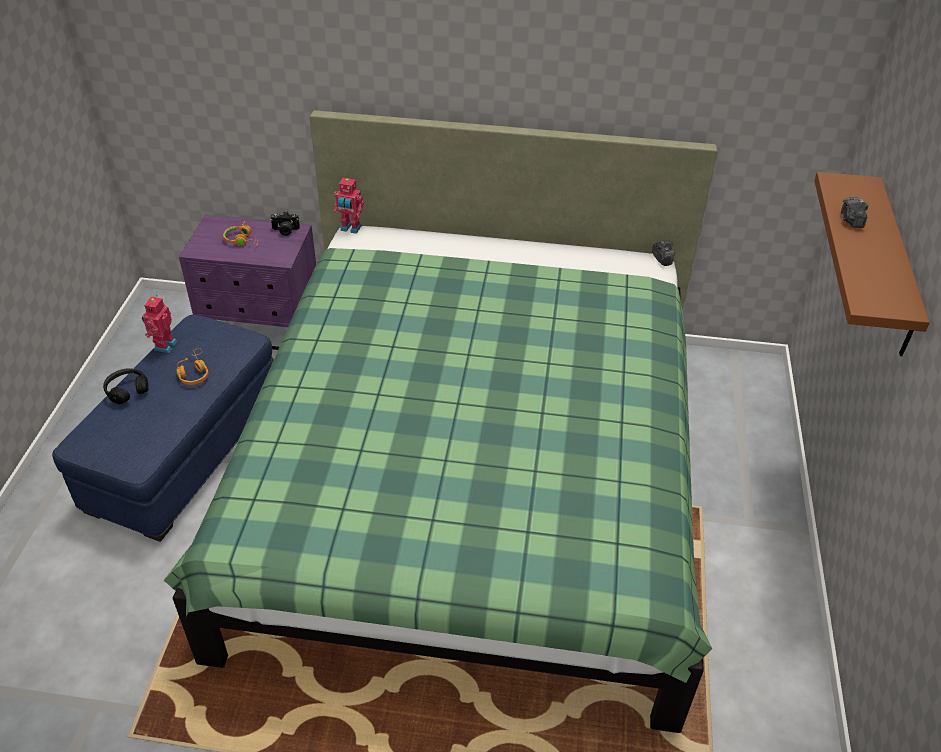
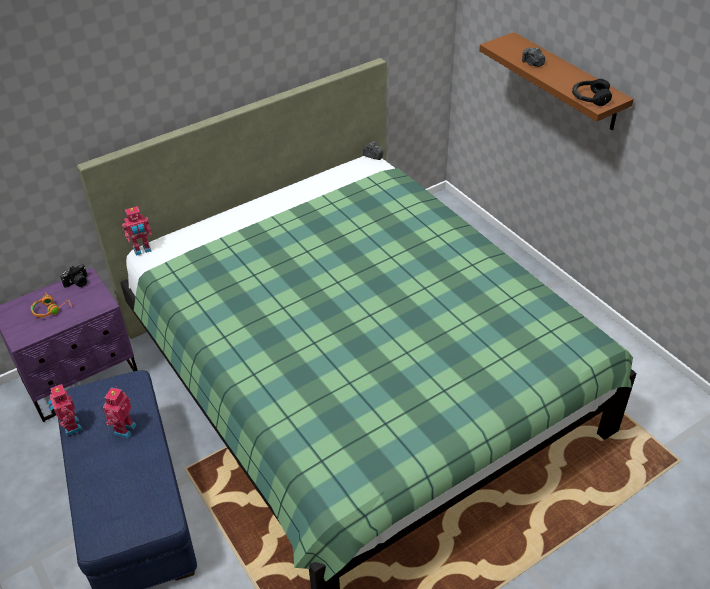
camera: 40 degrees left, 0 degrees up
(127, 390) = (85, 476): black headphones -> black headphones (590, 98)
(194, 373) = (123, 429): orange headphones -> toy robot

